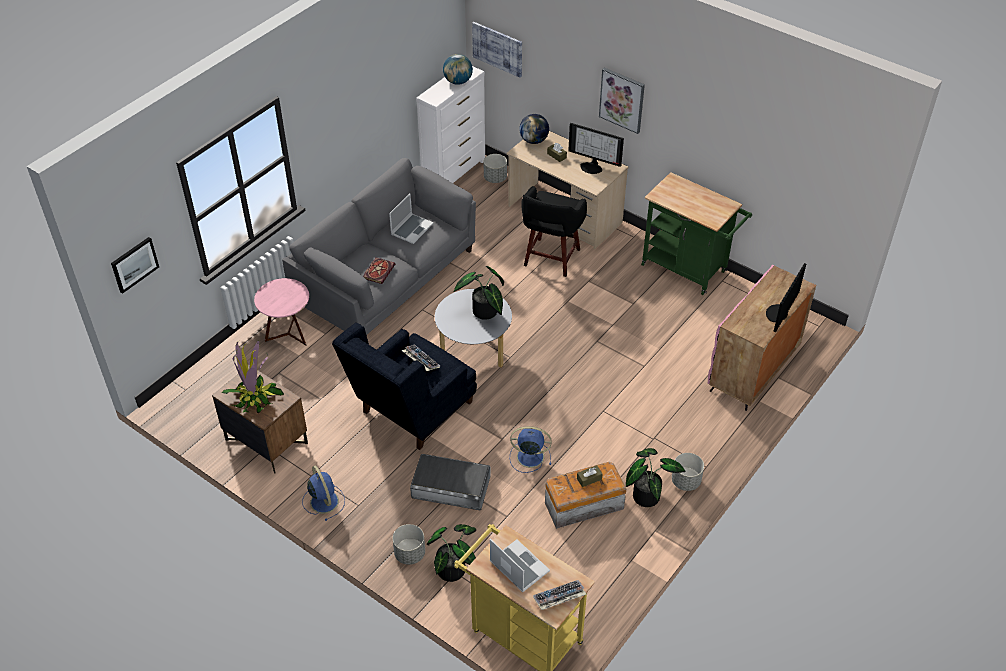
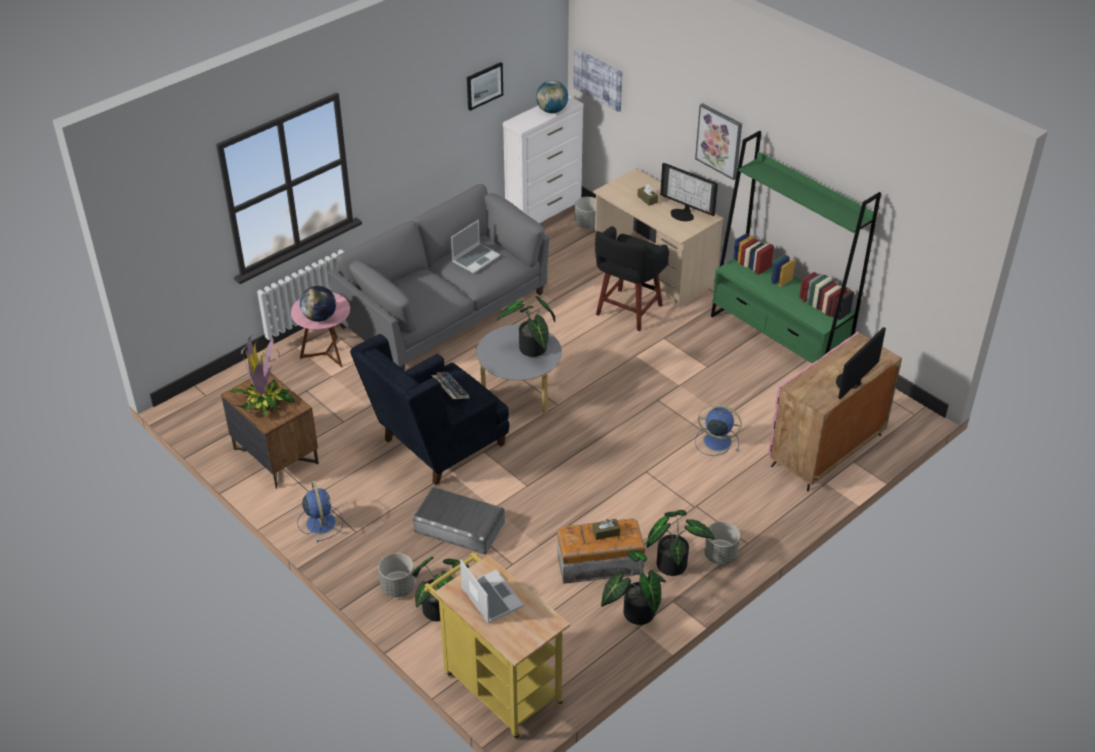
camera: 10 degrees right, 5 degrees down
(134, 264) = (160, 246): picture -> picture (484, 85)
(378, 271) = (429, 296): book -> none
(529, 456) = (552, 507): blue fan -> blue fan (716, 441)
(534, 140) = (626, 182): globe -> globe (320, 317)
(559, 598) = (526, 635): keyboard -> none
(625, 546) = (634, 612): none -> potted plant
(688, 270) = (778, 340): green cart -> green bookcase

